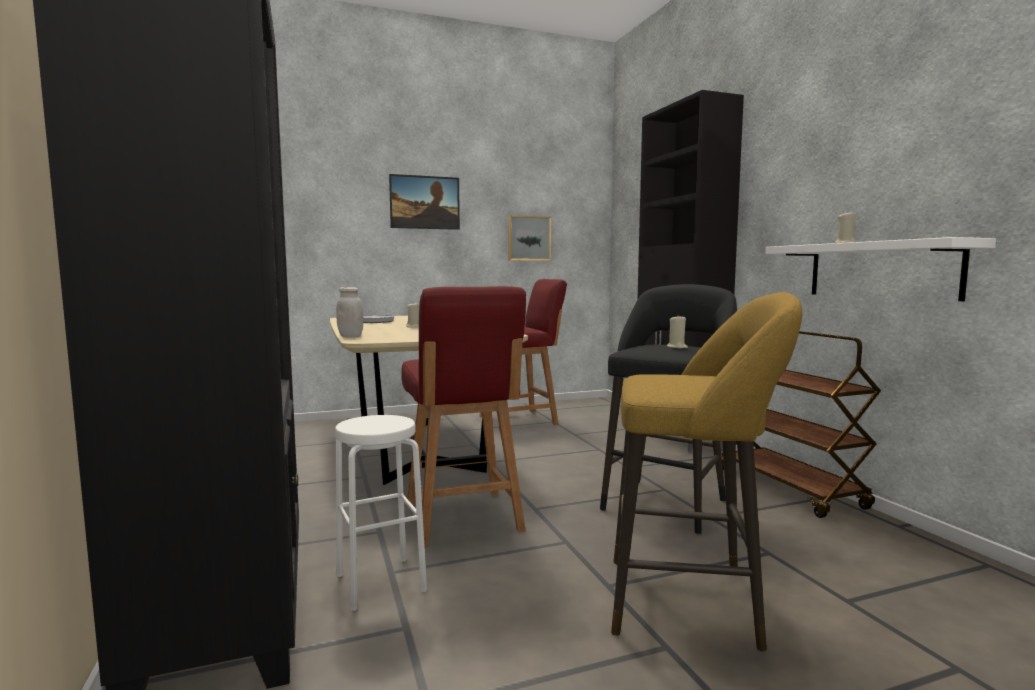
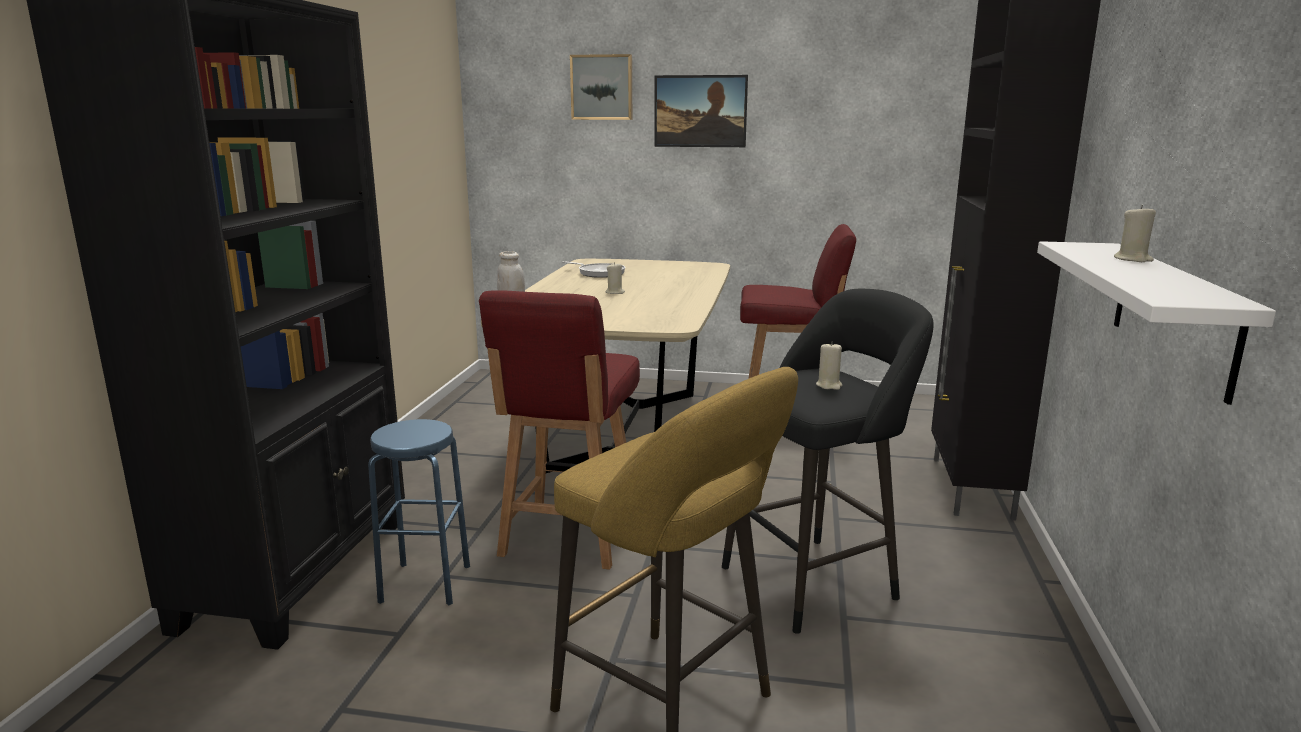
camera: 30 degrees right, 10 degrees up
(380, 582) = (425, 583): white stool -> blue stool
(528, 238) = (848, 158): picture -> picture (602, 87)
(789, 488) = (1023, 609): brown cart -> none

